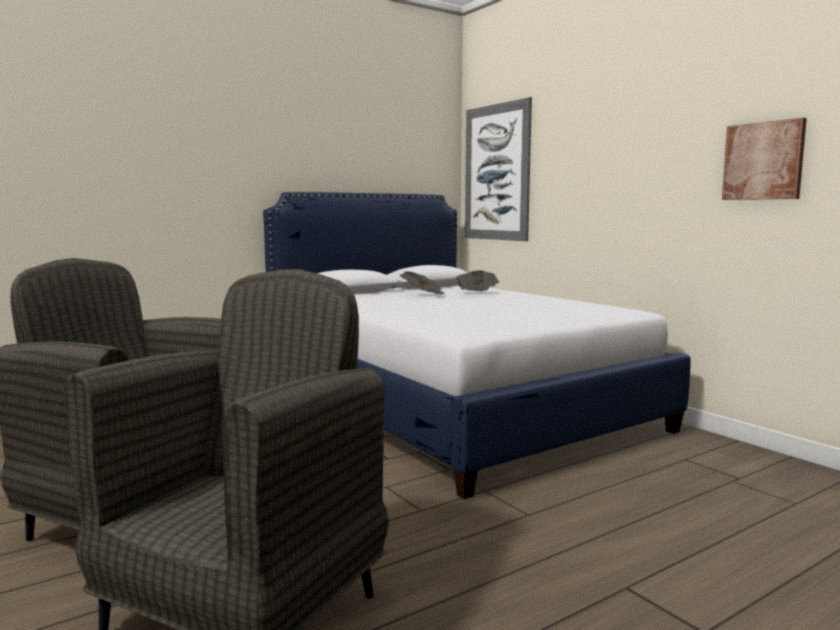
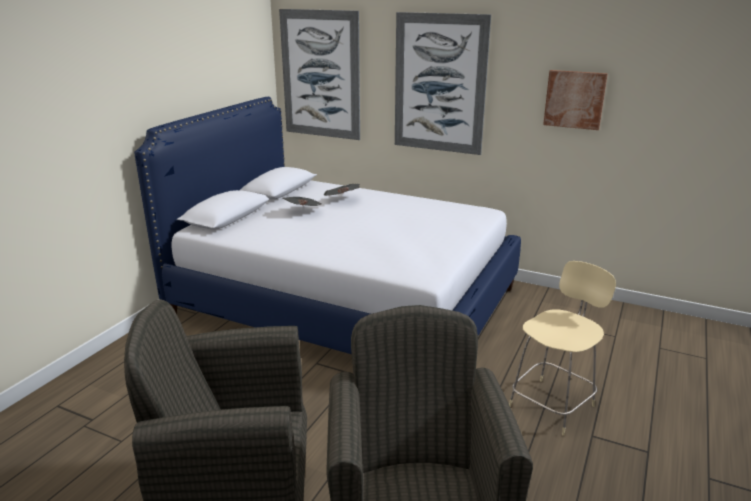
camera: 30 degrees left, 15 degrees up
(604, 542) = (553, 404): none -> beige chair
(606, 165) = (439, 84): none -> picture

